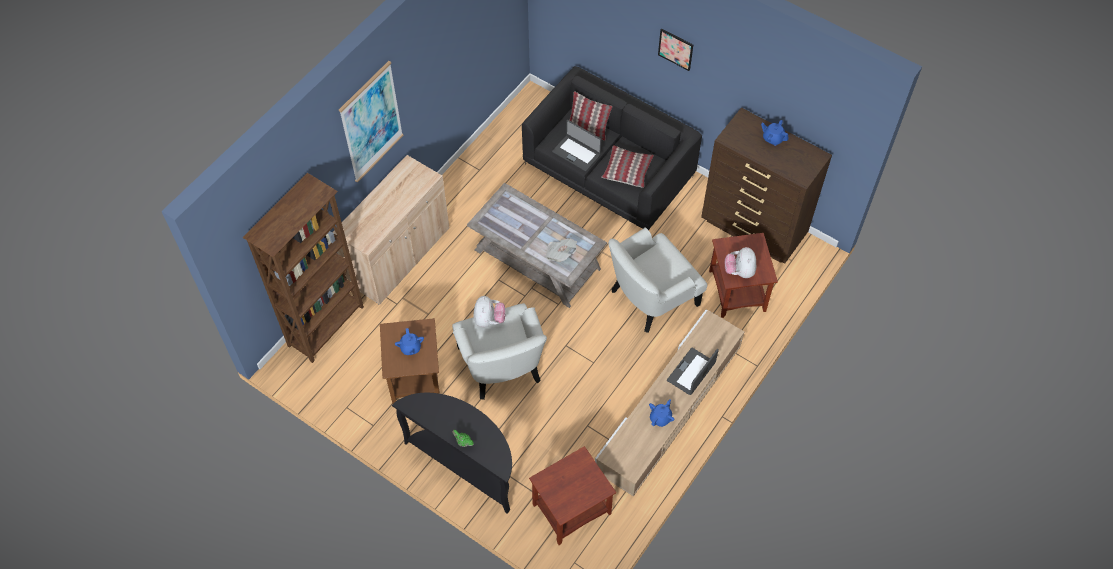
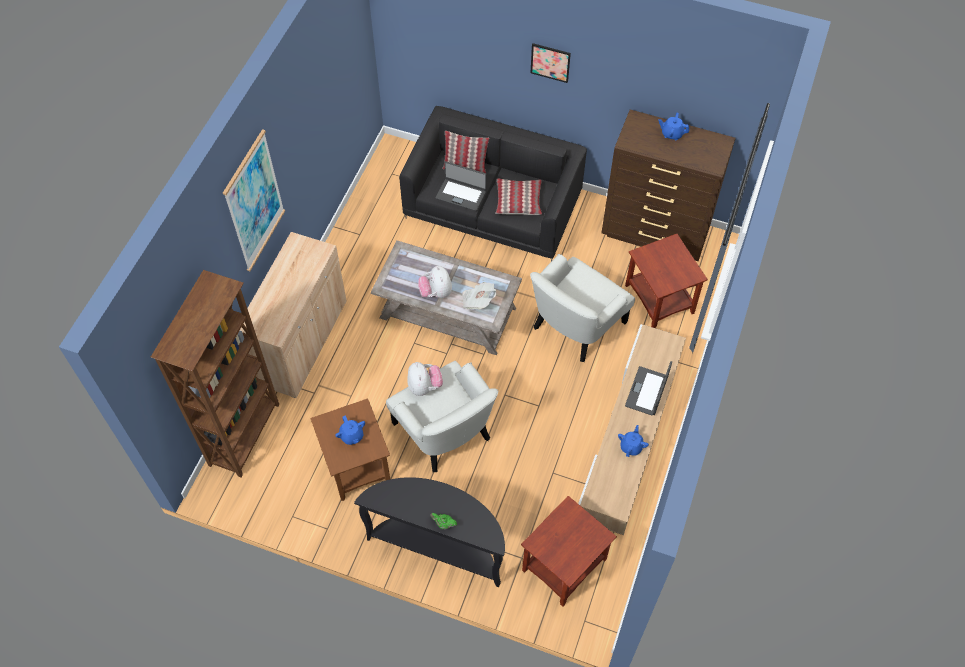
camera: 15 degrees left, 0 degrees up
(739, 271) = (666, 277): plush toy -> plush toy (436, 292)

